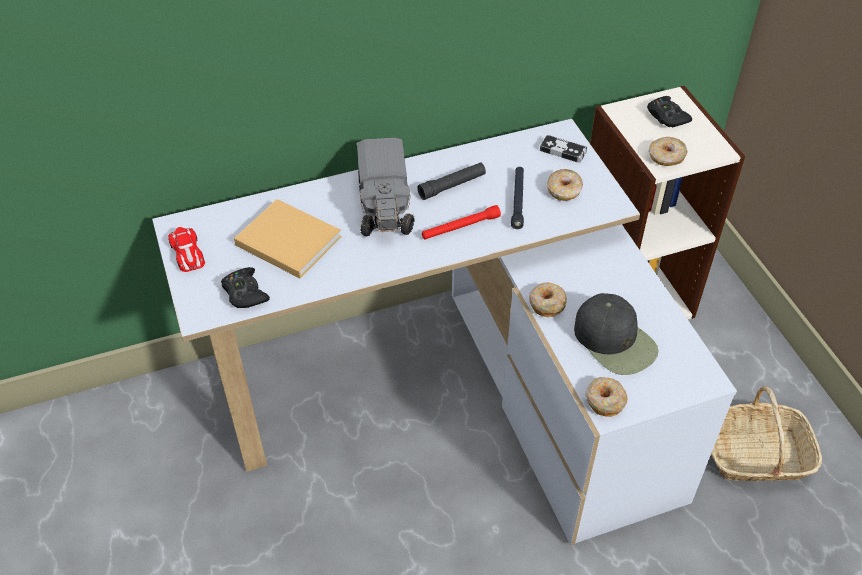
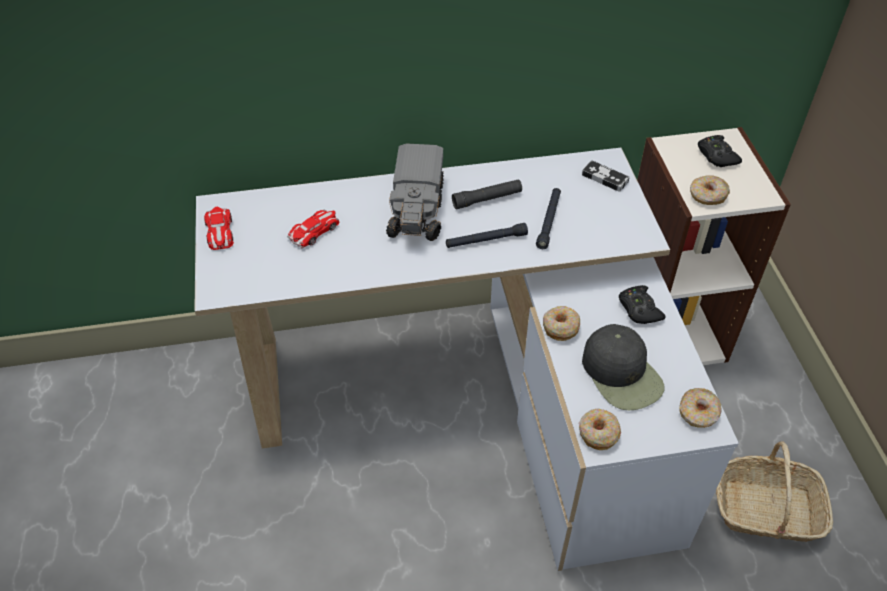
camera: 10 degrees right, 0 degrees up
(245, 293) = (263, 277): black game controller -> black game controller (639, 309)
(286, 239) = (315, 231): beige book -> toy car
(460, 227) = (486, 240): red flashlight -> black flashlight
(564, 190) = (597, 217): donut -> donut (698, 413)

